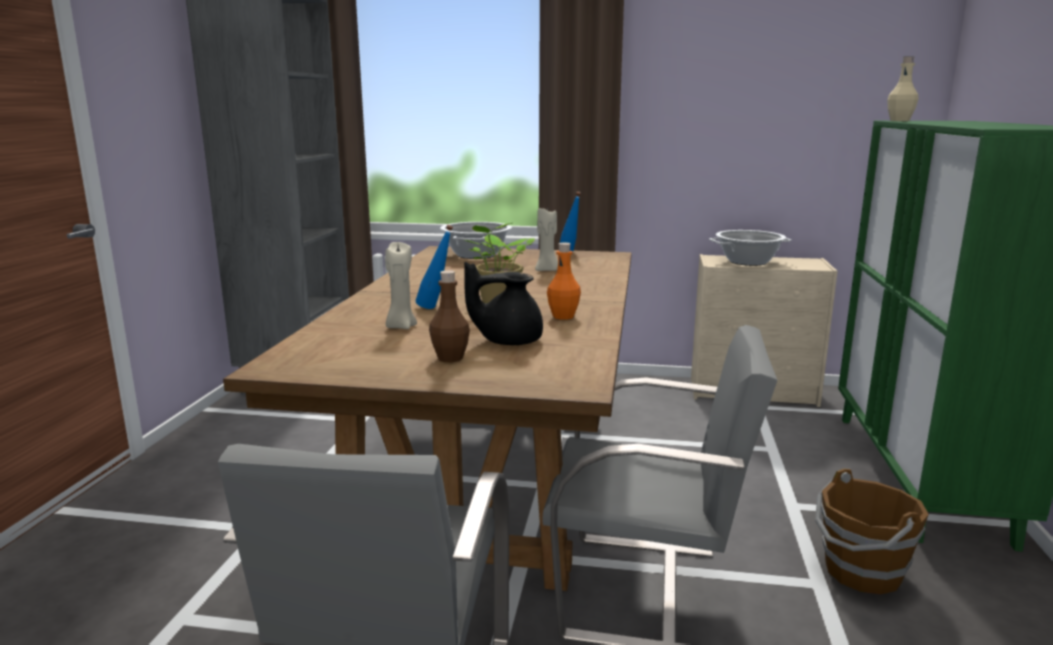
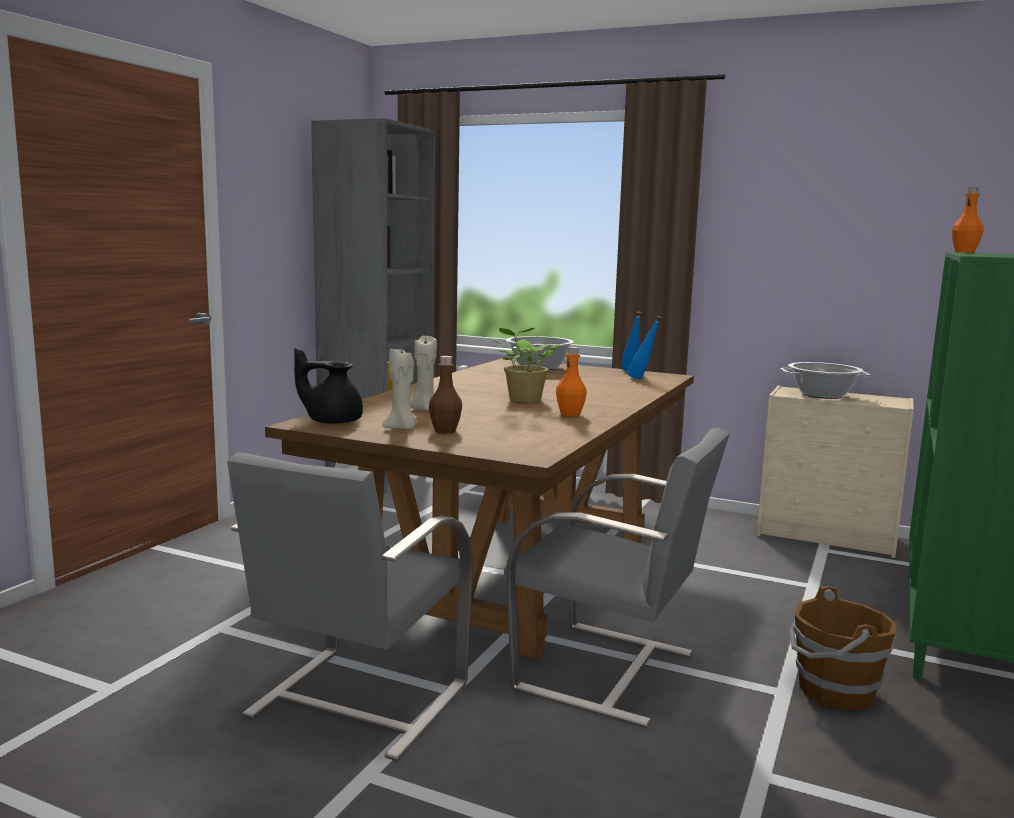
camera: 15 degrees right, 5 degrees down
(436, 308) = (464, 400): blue bottle -> blue bottle (642, 379)
(508, 340) = (504, 425): black teapot -> black teapot (332, 421)
(547, 270) = (593, 382): beige candle -> beige candle (402, 428)
(899, 120) = (964, 252): beige bottle -> orange bottle

